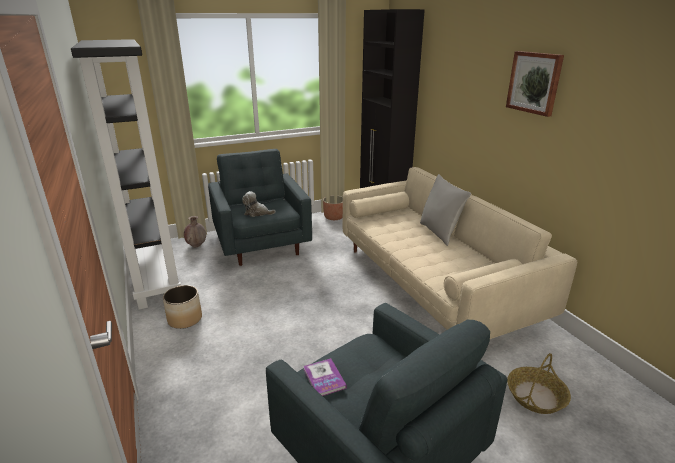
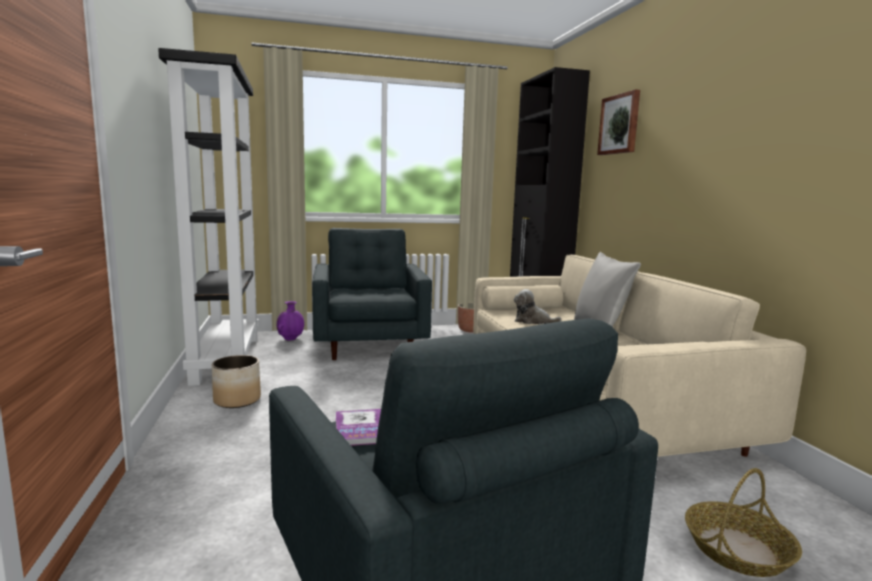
camera: 10 degrees right, 15 degrees down
(196, 245) = (290, 339): brown vase -> purple vase
(257, 213) = (363, 294): plush toy -> plush toy (532, 321)
(534, 82) = (725, 111): picture -> picture (619, 124)

